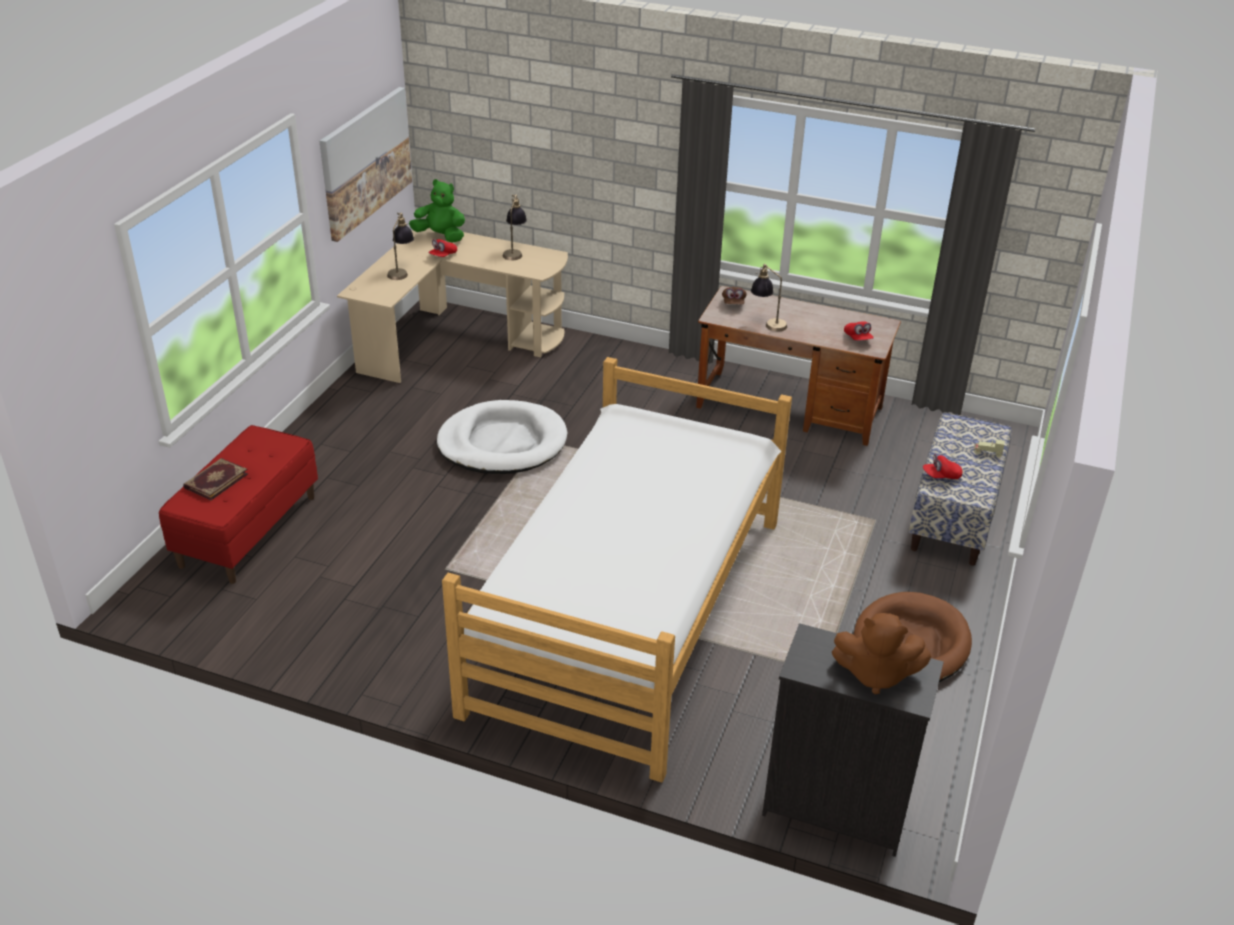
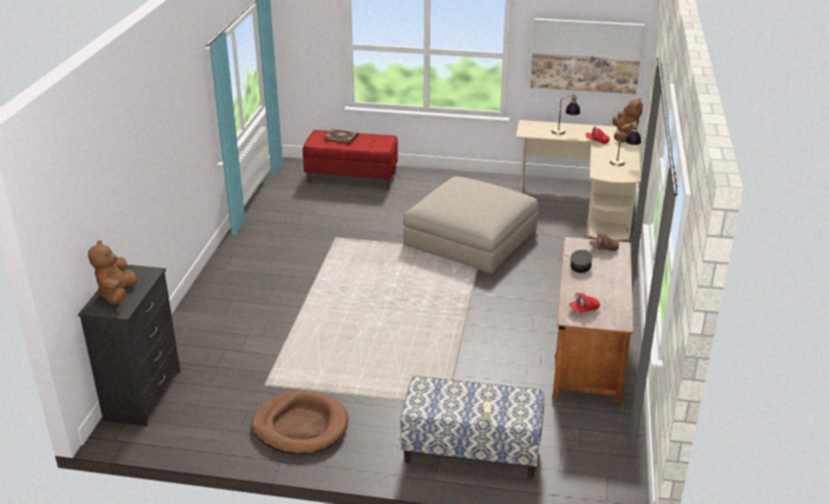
camera: 80 degrees right, 5 degrees down
(440, 236) = (624, 136): green plush toy -> brown plush toy
(502, 443) = (471, 237): white dog bed -> beige ottoman
(628, 613) = (309, 303): bed -> none
(767, 323) = (580, 266): table lamp -> grey cap
(941, 476) = (440, 387): red cap -> none

